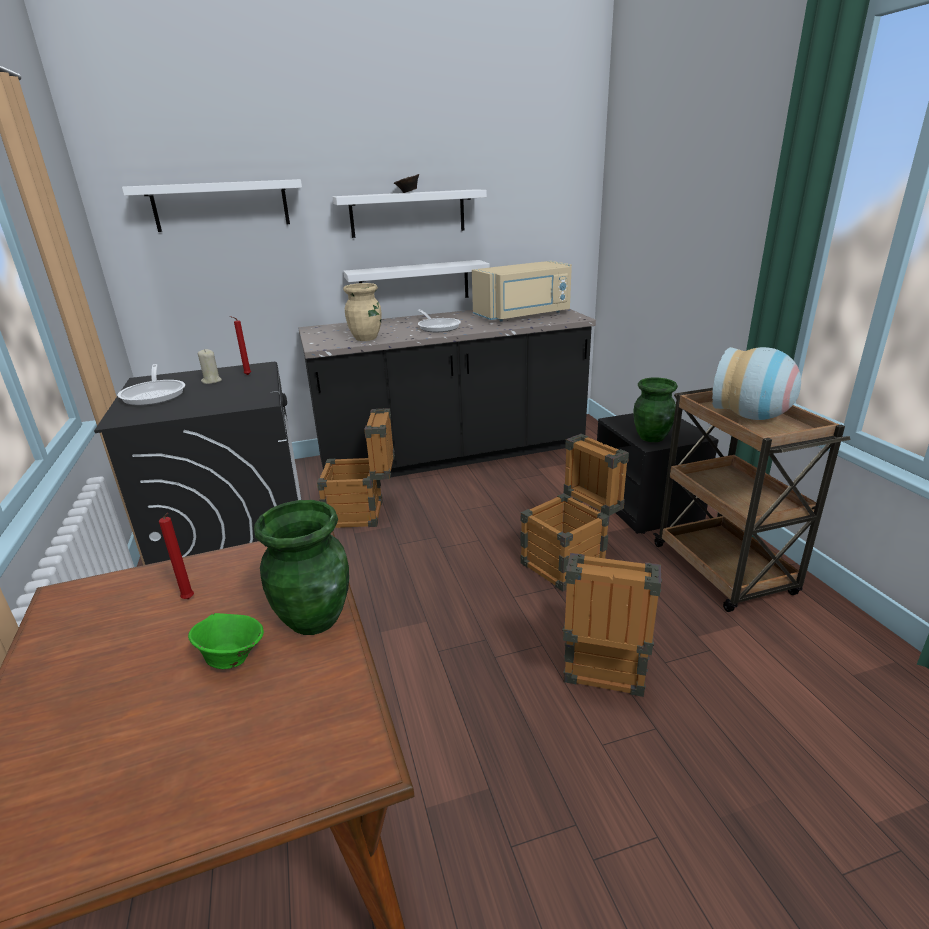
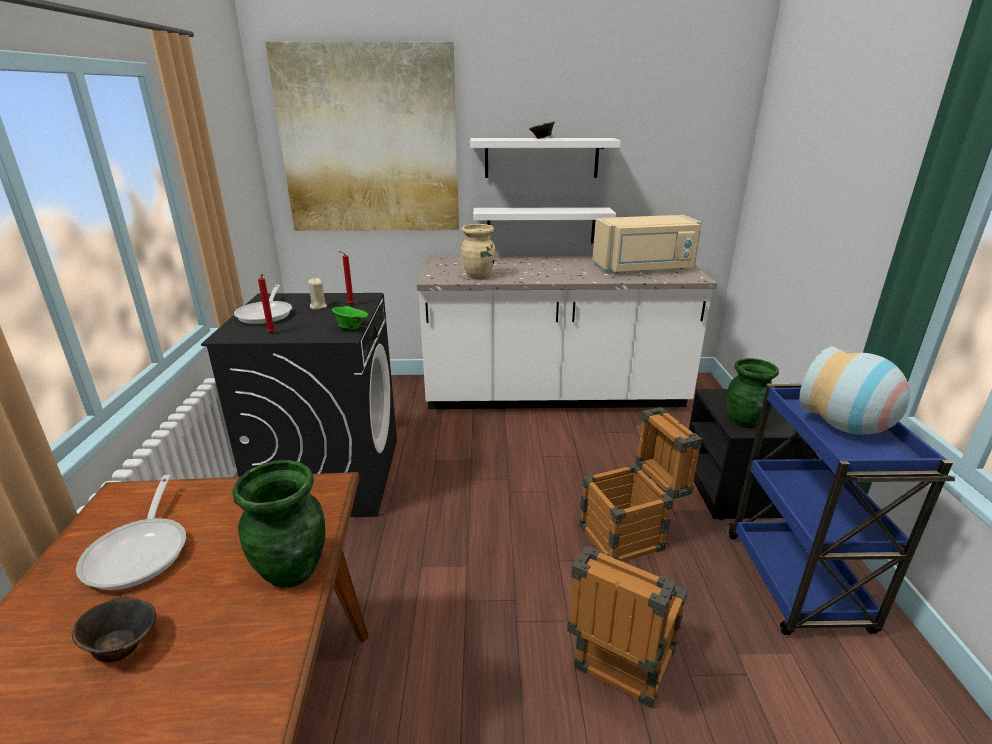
camera: 15 degrees right, 0 degrees up
(165, 723) = (124, 646): none -> brown bowl
(189, 600) = (205, 523): red candle -> red candle (271, 333)
(221, 205) = (370, 141): white shelf -> picture
(232, 657) = (207, 593): green bowl -> green bowl (351, 328)
(363, 514) = (450, 442): crate -> none
(438, 327) = (551, 272): frying pan -> frying pan (141, 551)
(451, 454) = (554, 394): black counter -> white counter
(724, 571) = (797, 584): brown cart -> blue cart

